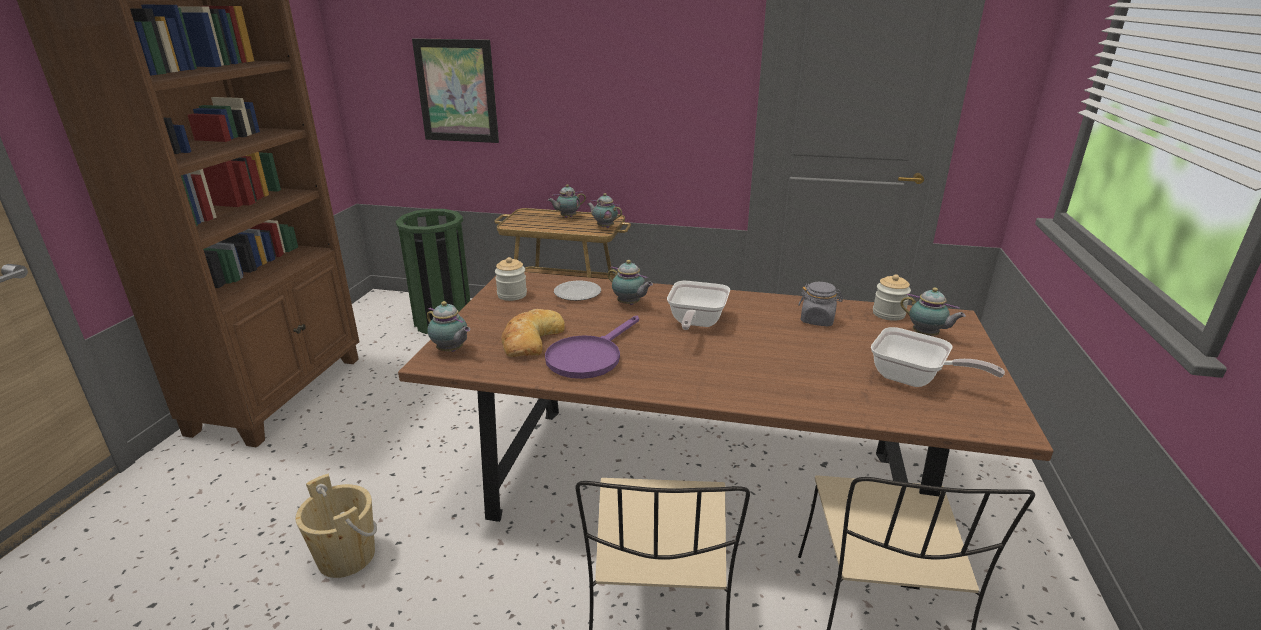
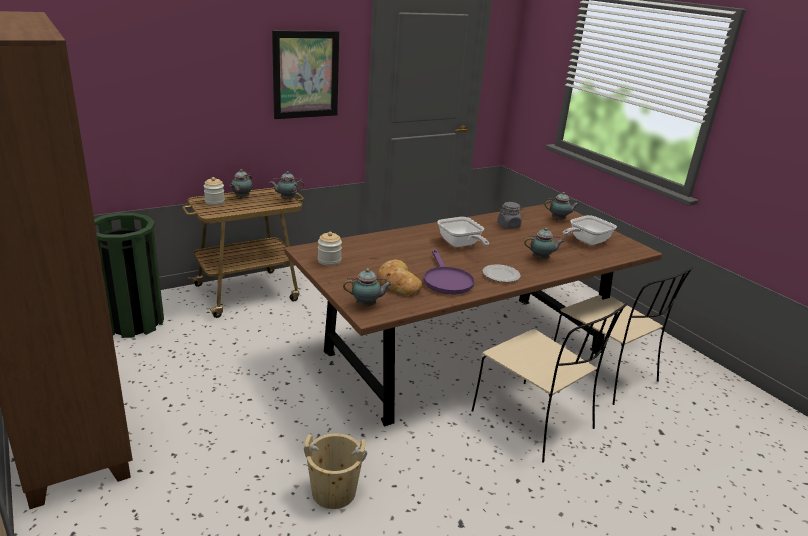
camera: 45 degrees left, 0 degrees up
(457, 91) = (110, 96): picture -> picture (306, 74)
(577, 293) = (367, 248): plate -> plate (501, 275)
(629, 304) = (409, 245): teapot -> teapot (541, 259)
(888, 314) = (530, 213): jar -> jar (214, 202)
(914, 379) = (586, 241): frying pan -> frying pan turned 150 degrees clockwise

